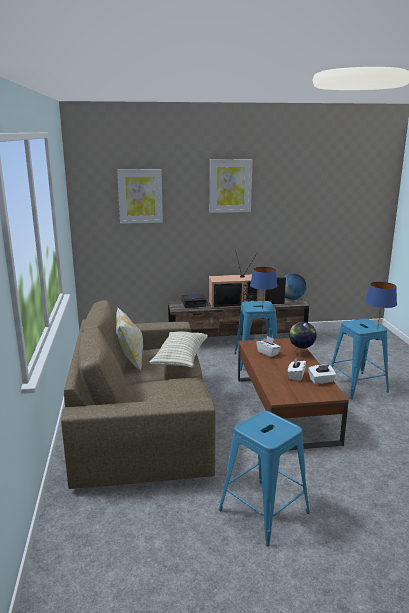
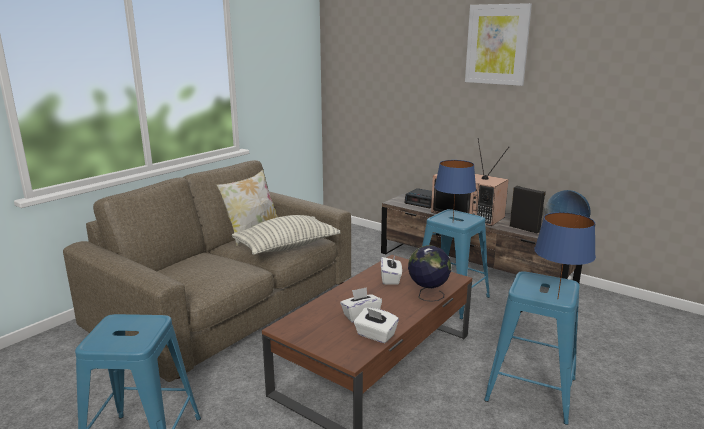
camera: 45 degrees right, 0 degrees up
(140, 196) = (387, 54): picture -> none

